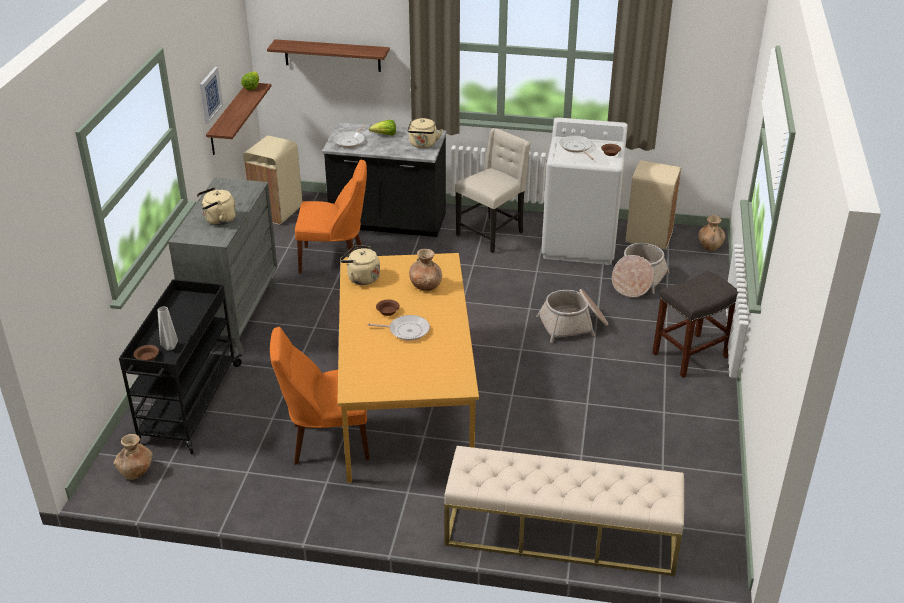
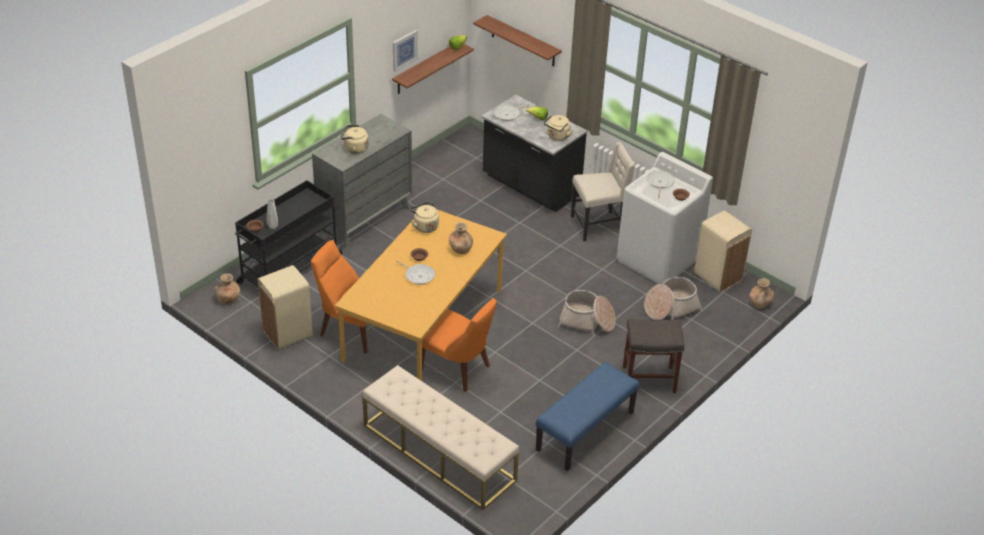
camera: 30 degrees right, 5 degrees up
(276, 212) = (458, 146): beige trash can -> beige trash can (287, 333)
(335, 260) = (466, 202): orange chair -> orange chair (457, 369)
(688, 435) = (585, 432): none -> blue bench

